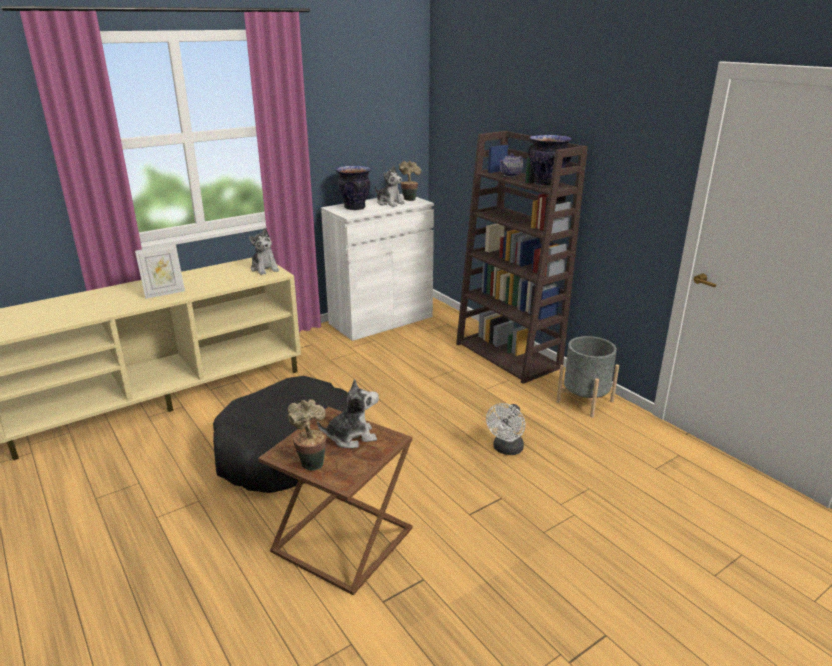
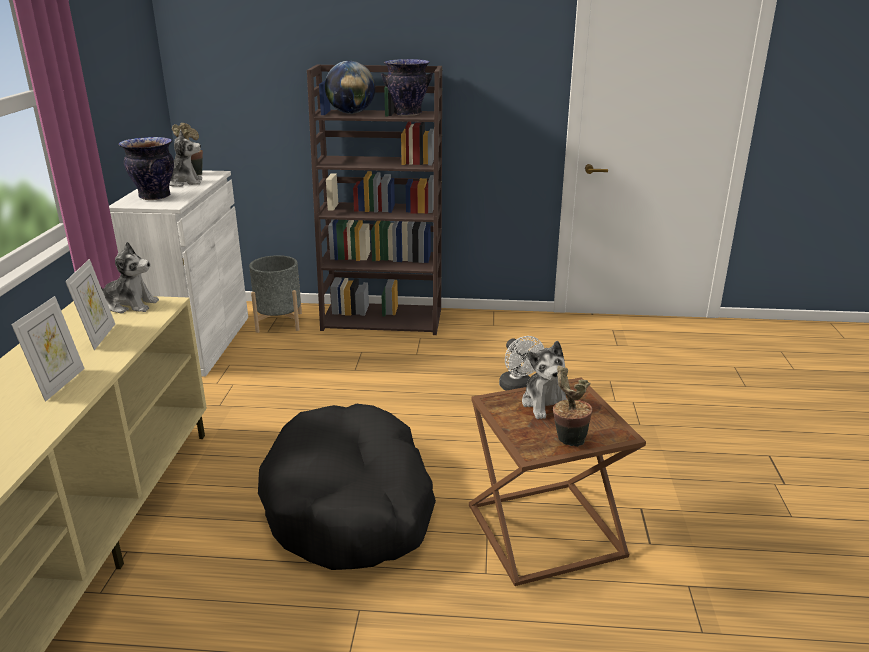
camera: 50 degrees left, 0 degrees up
(221, 279) = (99, 336): none -> picture frame
(351, 437) = (546, 404): plush toy -> plush toy turned 150 degrees clockwise
(511, 175) = (351, 113): teapot -> globe
(585, 401) = (501, 325): grey planter -> grey planter (279, 322)

